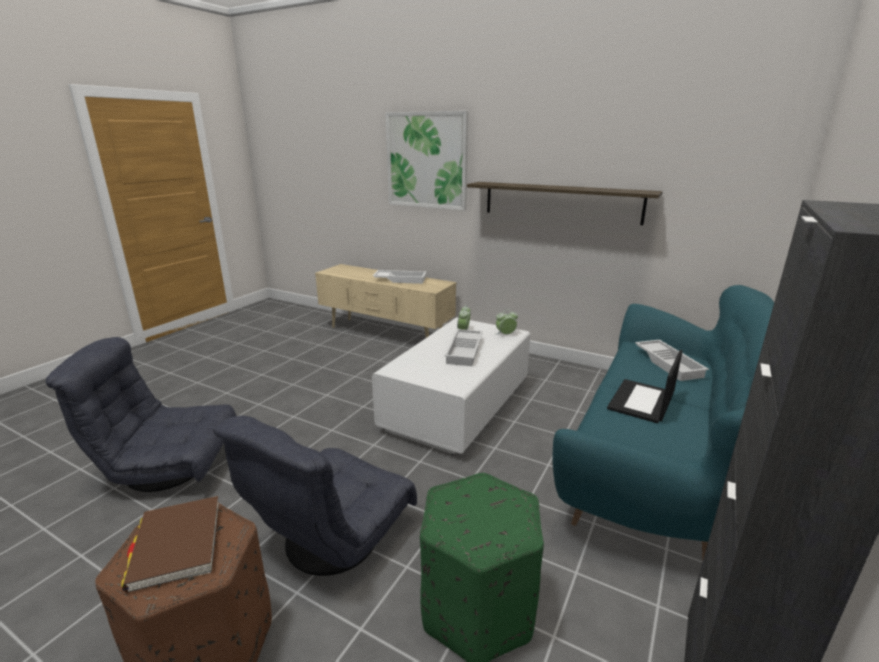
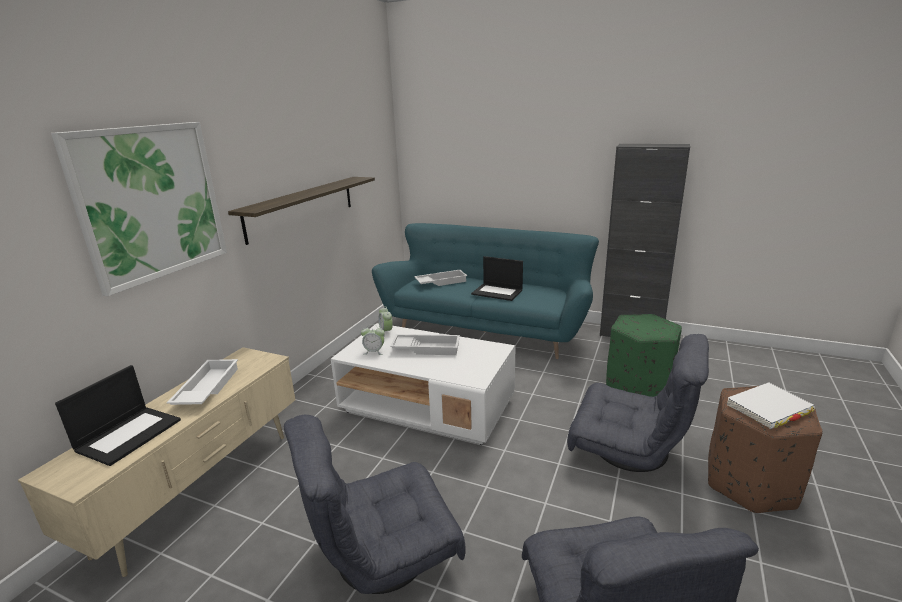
camera: 95 degrees left, 0 degrees up
(177, 545) = (769, 408): brown book -> white book
(297, 387) = (382, 553): none -> grey armchair
(361, 272) = (129, 434): none -> laptop

